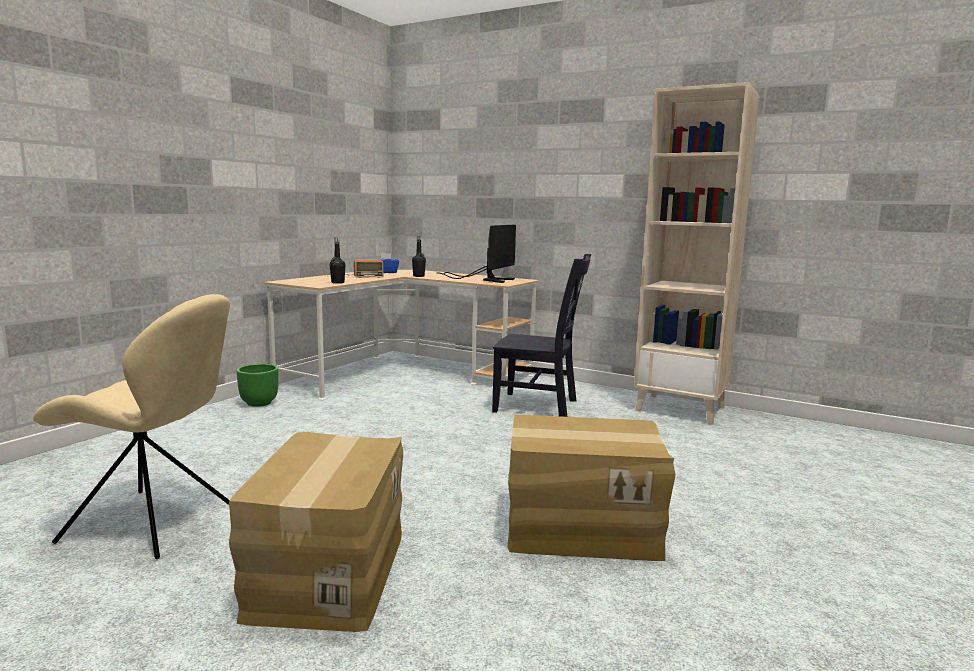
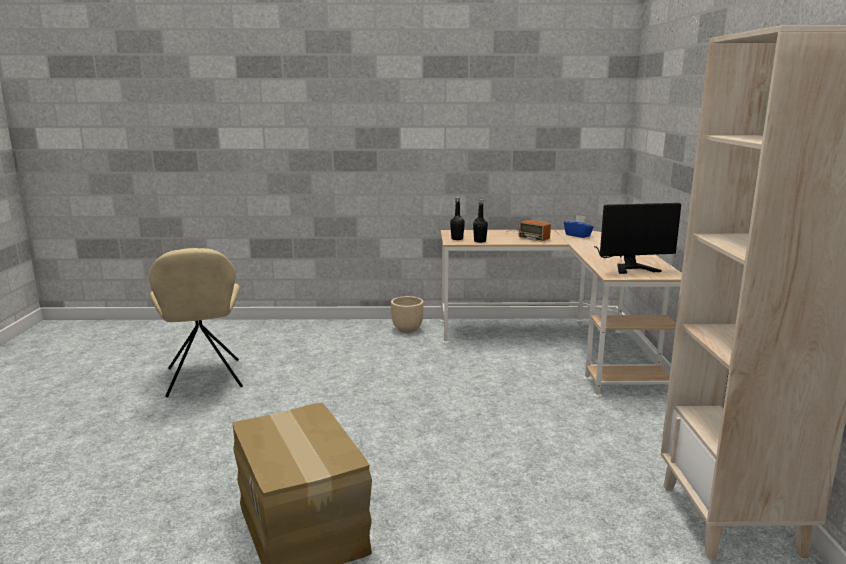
camera: 60 degrees right, 5 degrees up
(259, 403) = (407, 329): green planter -> beige planter
(327, 573) = (175, 447): cardboard box -> none
(418, 276) = (583, 246): black bottle -> black bottle (457, 239)
(539, 407) = (576, 428): black chair -> none

